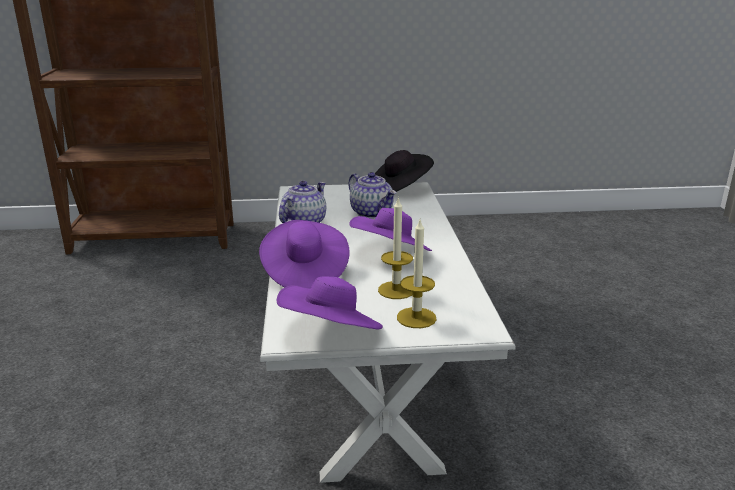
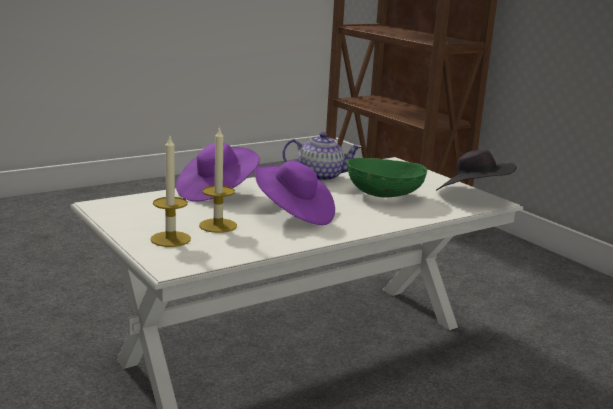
camera: 60 degrees right, 5 degrees down
(331, 333) = (118, 216): purple hat -> none
(372, 213) = (384, 195): teapot -> green bowl

